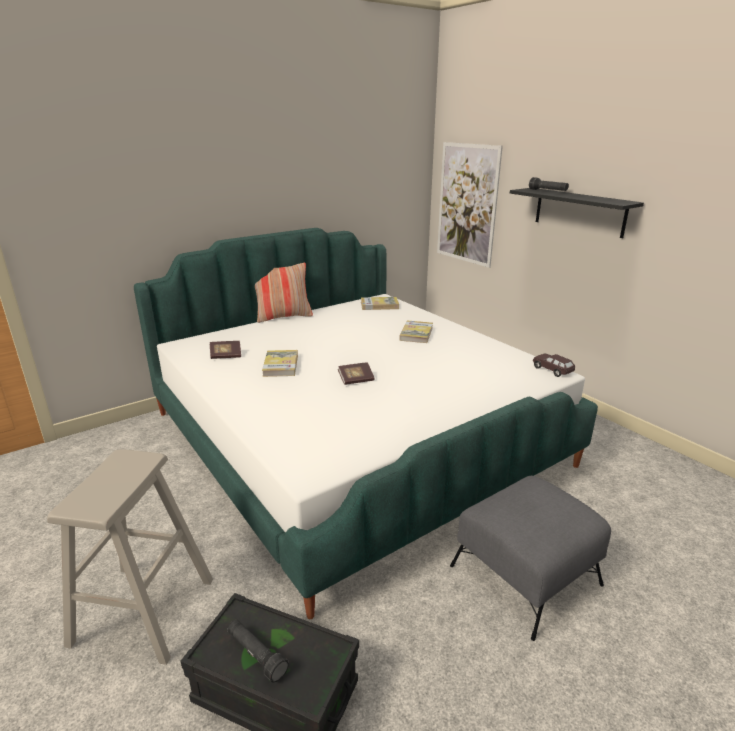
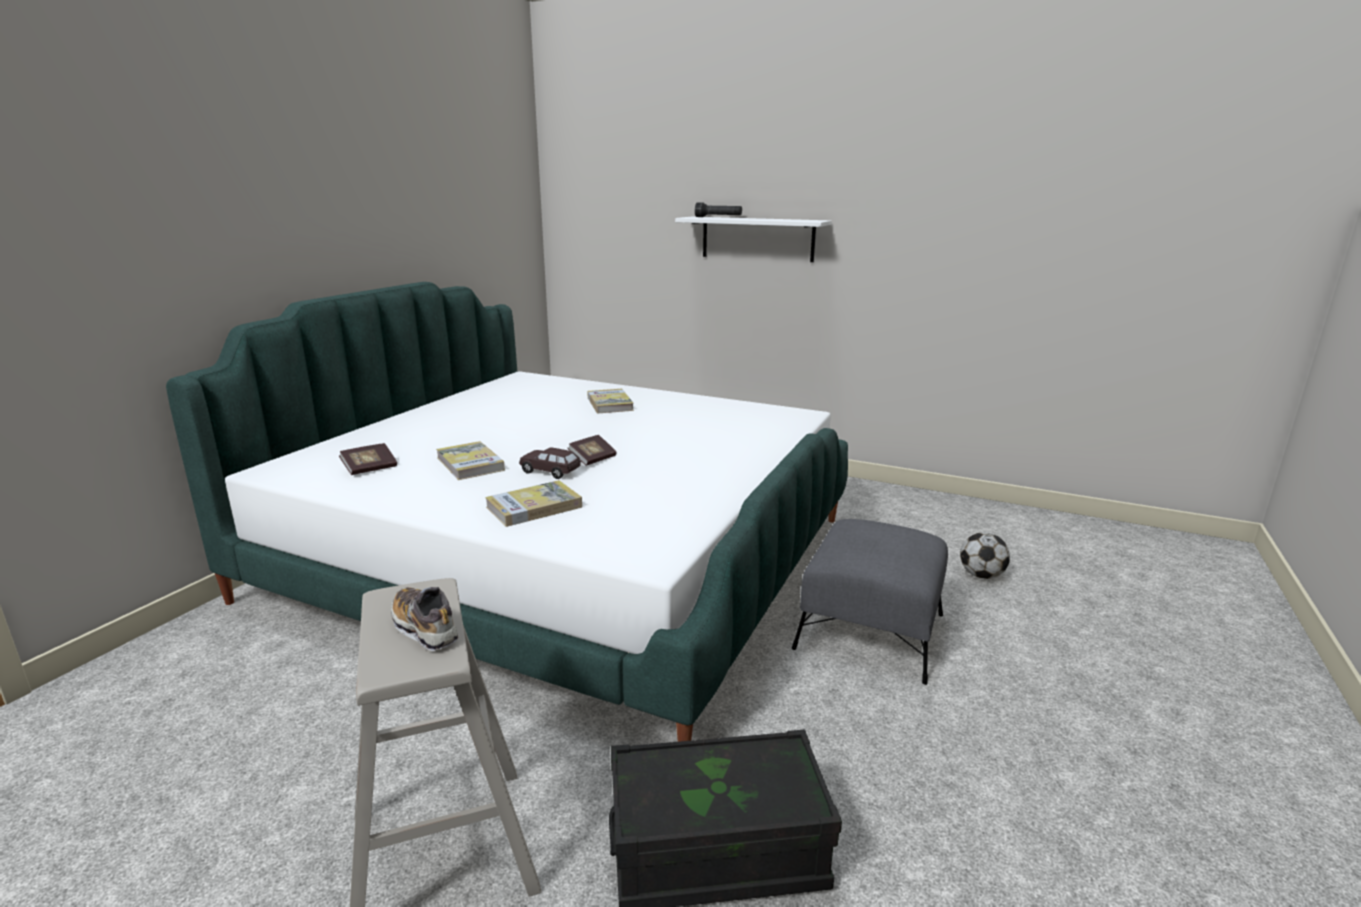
camera: 30 degrees left, 5 degrees down
(114, 486) = (424, 628): none -> shoe
(256, 655) = (706, 794): black flashlight -> none
(283, 316) = (403, 413): pillow -> none
(379, 305) = (527, 383): book -> book (534, 507)
(467, 204) = (602, 245): picture -> none
(552, 370) = (795, 412): brown toy car -> brown toy car (550, 472)
(579, 212) = (757, 239): black shelf -> white shelf
(676, 562) = (981, 575): none -> football

